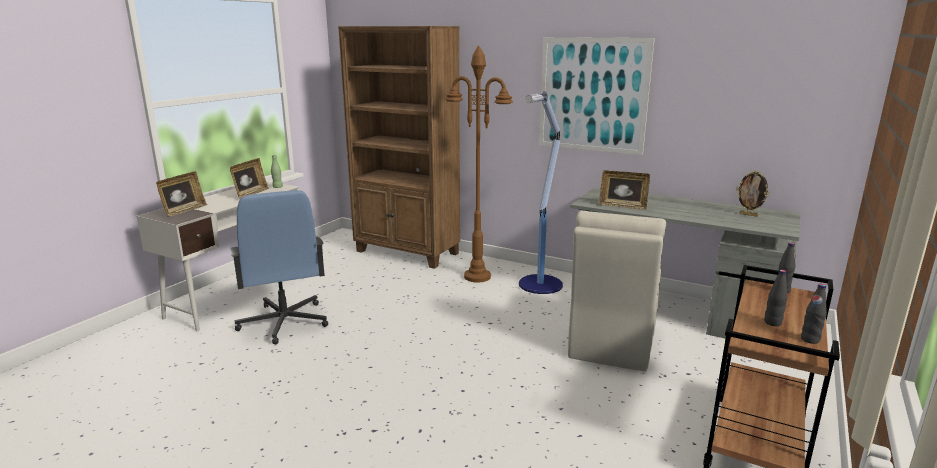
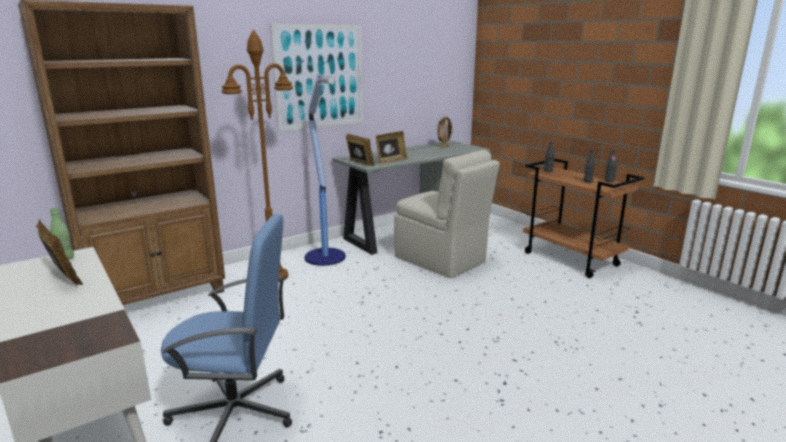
camera: 65 degrees left, 0 degrees up
(184, 211) = (62, 333): picture frame -> picture frame (359, 164)

